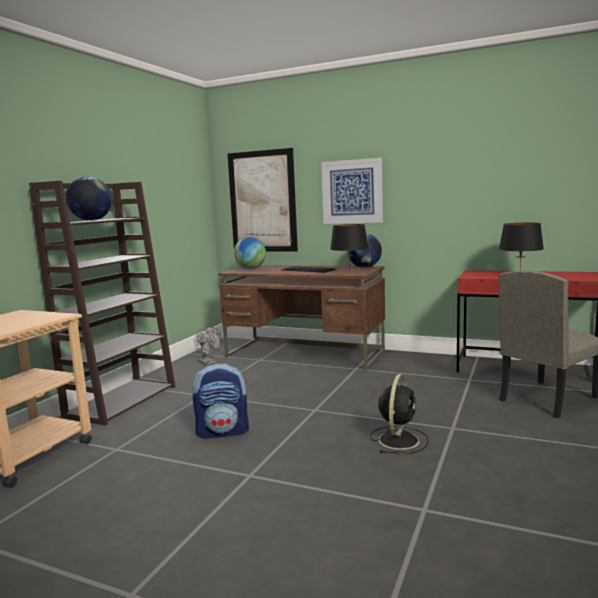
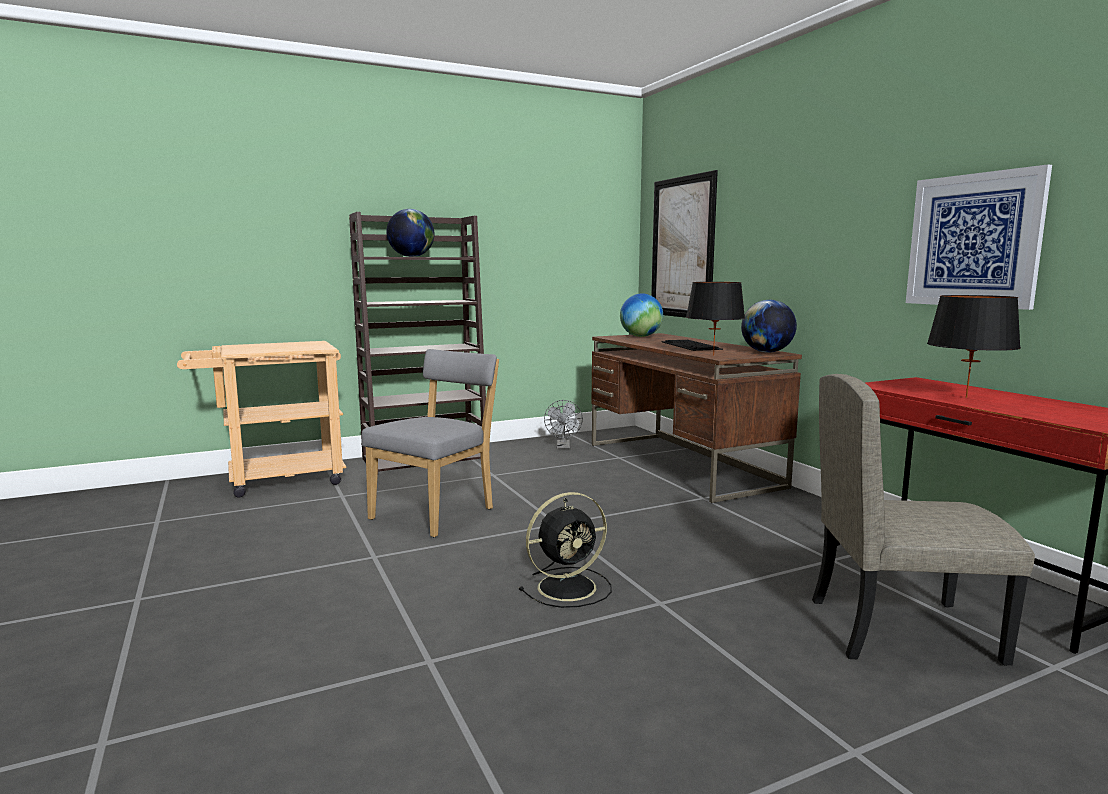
camera: 40 degrees right, 0 degrees up
(223, 432) = (437, 512): backpack -> grey chair
(352, 191) = (777, 234): picture -> picture (973, 240)

